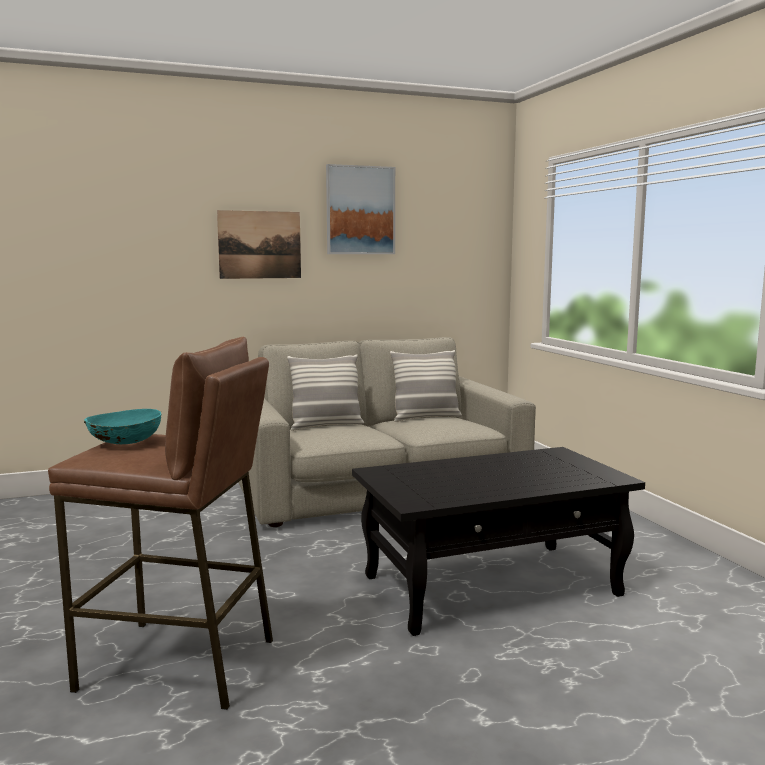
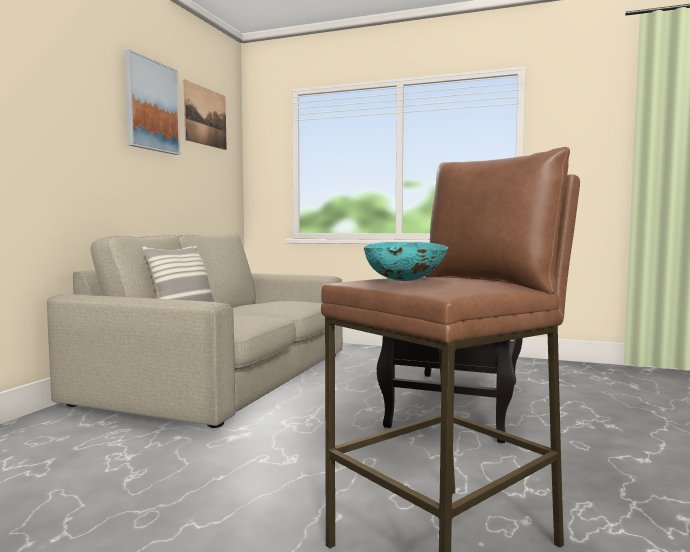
camera: 50 degrees left, 5 degrees down
(259, 245) = (67, 122): picture -> picture (205, 117)
(425, 418) = (244, 305): pillow -> none

